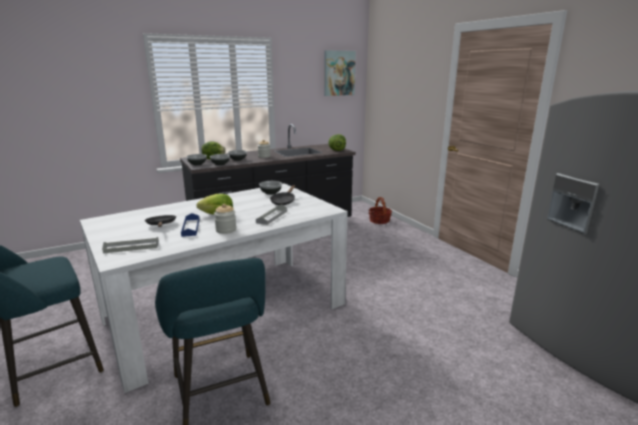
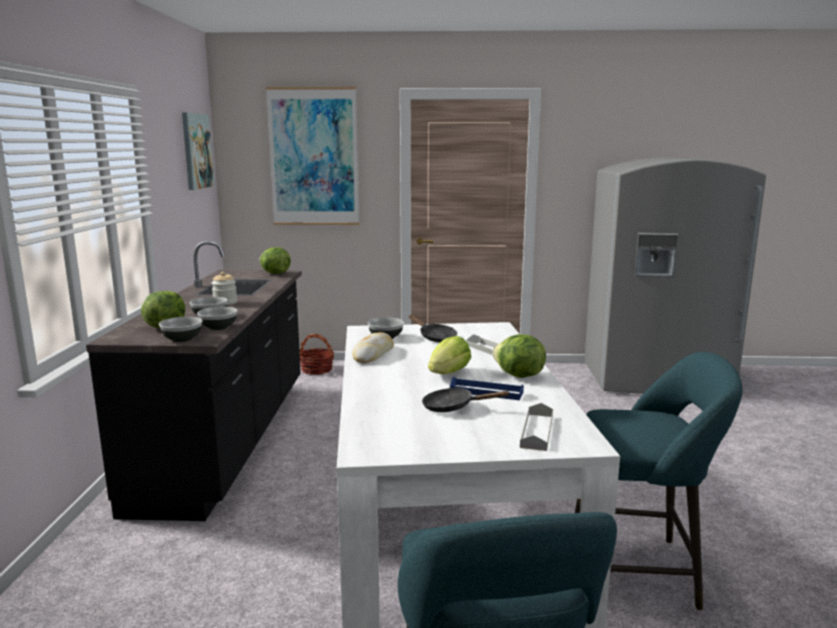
camera: 60 degrees left, 5 degrees down
(226, 230) = (518, 376): jar -> lettuce
(236, 196) = (373, 354): none -> bread
(405, 78) = (314, 157): none -> picture

